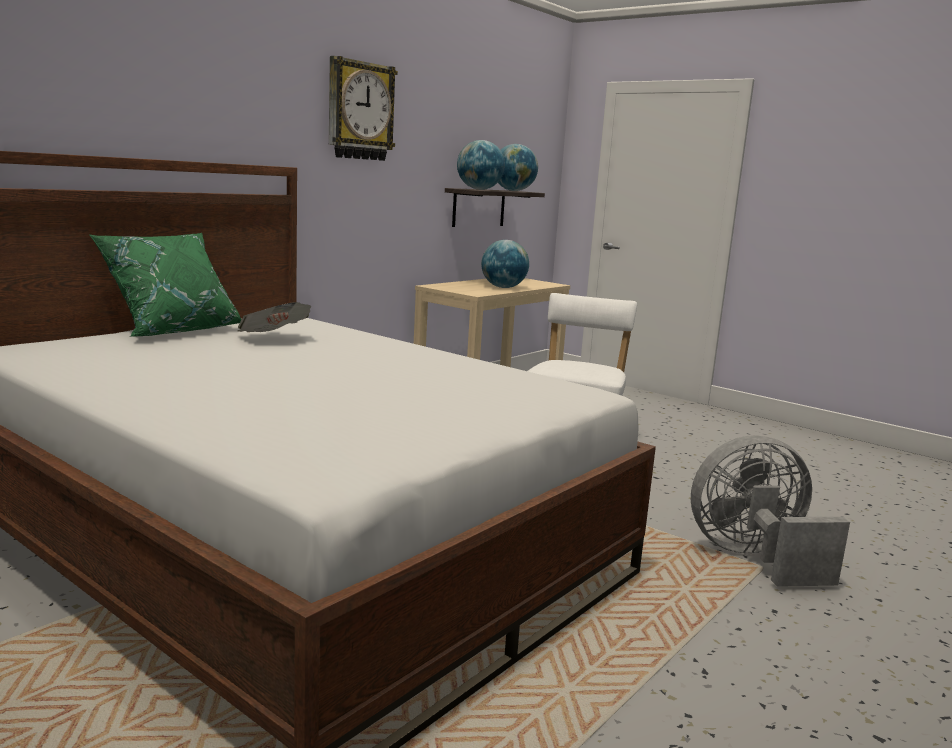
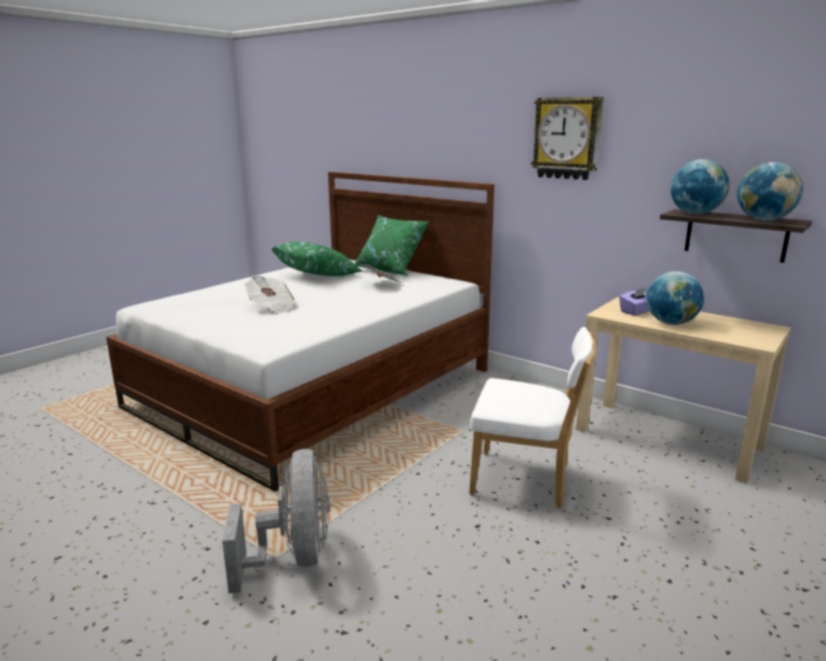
camera: 90 degrees right, 5 degrees up
(159, 361) = (318, 275): none -> green pillow
(383, 388) = (272, 307): none -> newspaper
(468, 288) = (635, 311): none -> purple tissue box

